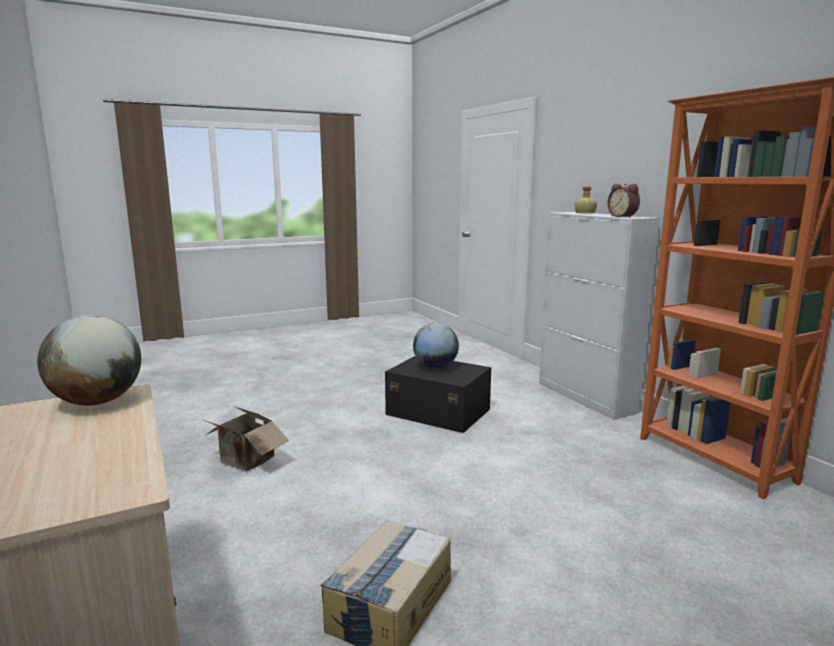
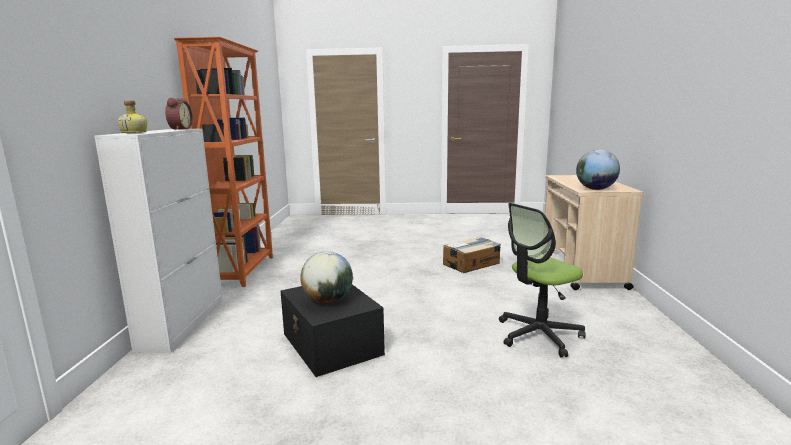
camera: 150 degrees left, 0 degrees up
(245, 462) = (538, 335): cardboard box -> office chair

